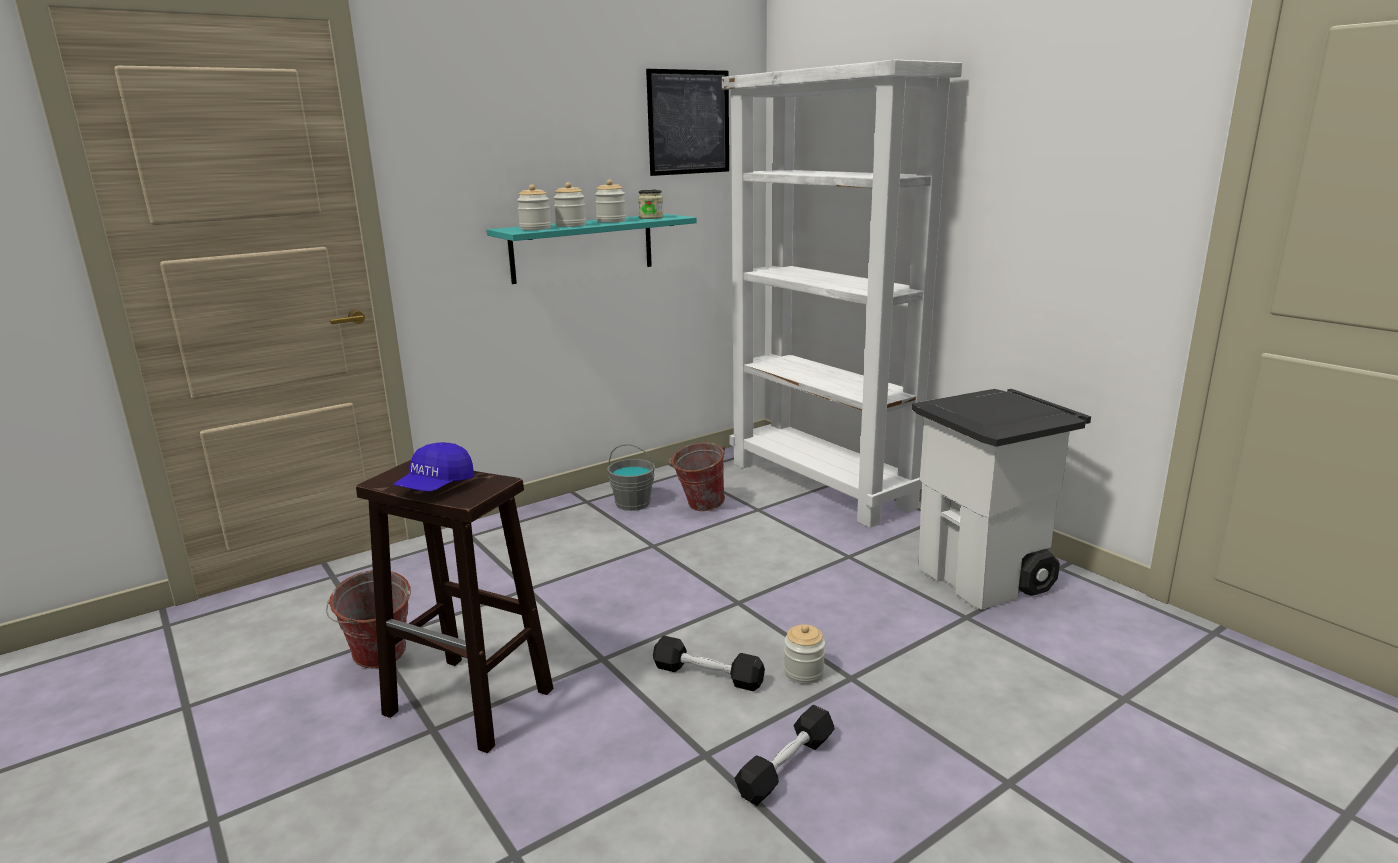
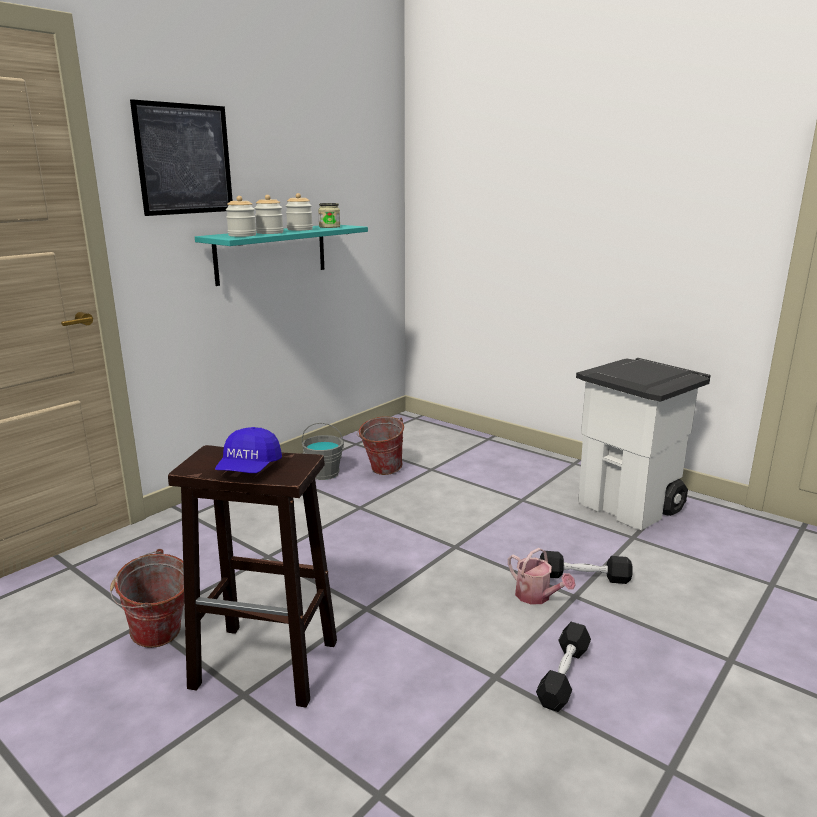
camera: 15 degrees left, 0 degrees up
(689, 122) = (350, 146): picture -> picture (184, 159)
(707, 675) = (462, 610): black dumbbell -> black dumbbell (583, 577)
(804, 672) = (537, 597): jar -> watering can
(822, 485) = (471, 445): white bookcase -> none

